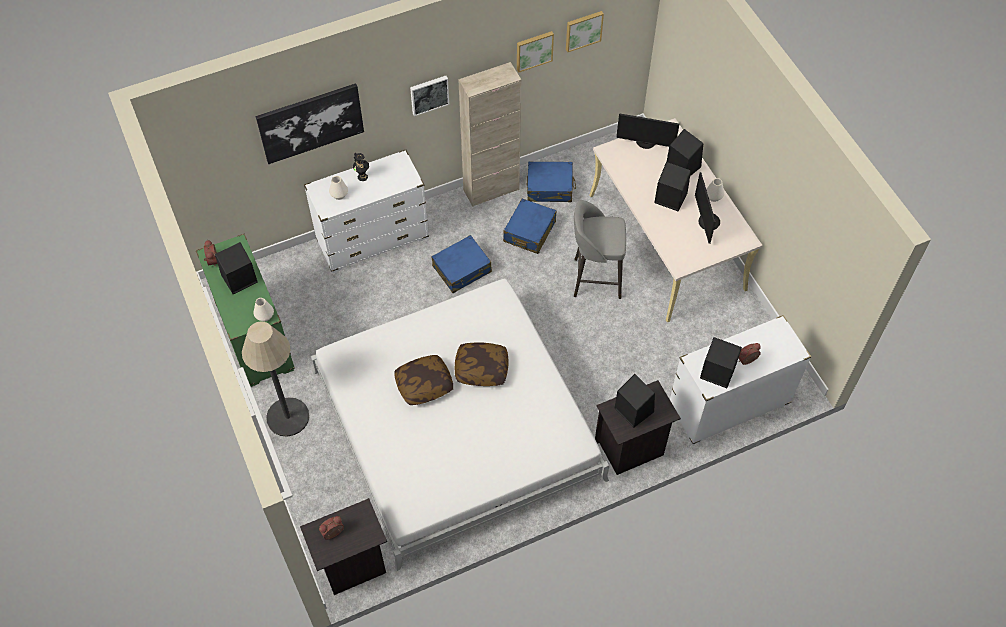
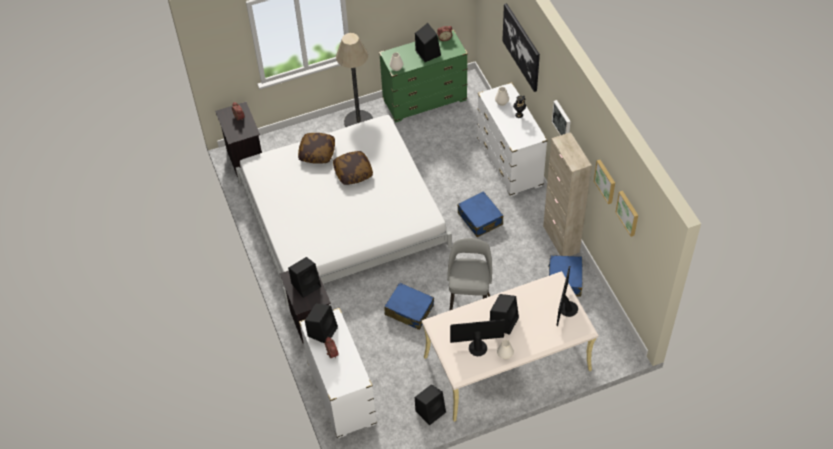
camera: 95 degrees right, 5 degrees down
(481, 369) = (362, 205): pillow -> pillow (317, 153)
(529, 232) = (517, 264): blue suitcase -> blue suitcase (409, 310)
(682, 166) = (539, 334): black speaker -> black speaker (431, 411)

